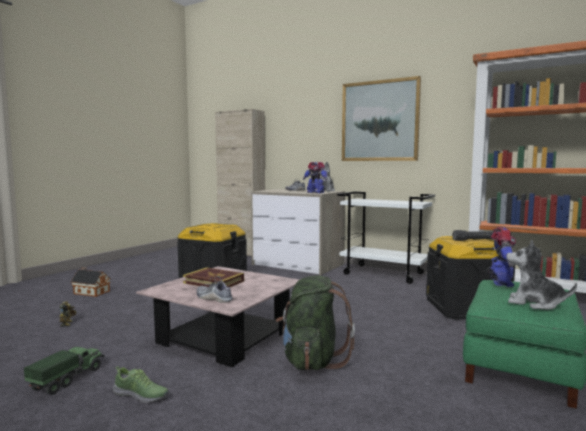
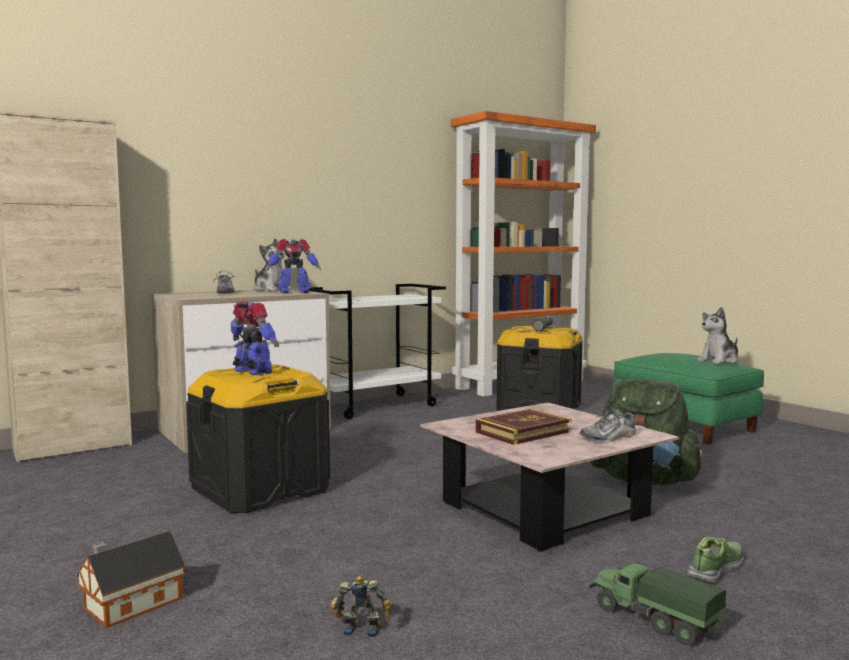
camera: 65 degrees left, 0 degrees up
(379, 121) = (335, 176): picture -> none
(500, 282) = (661, 355): toy robot -> toy robot (252, 372)

